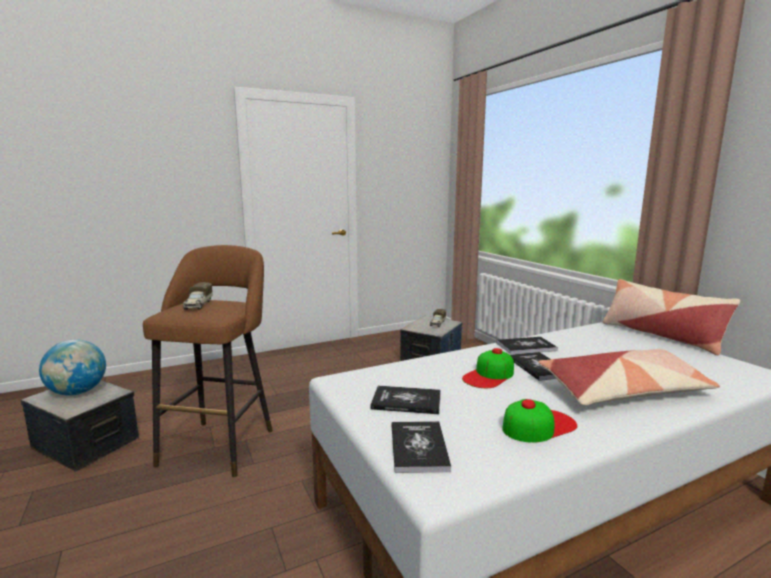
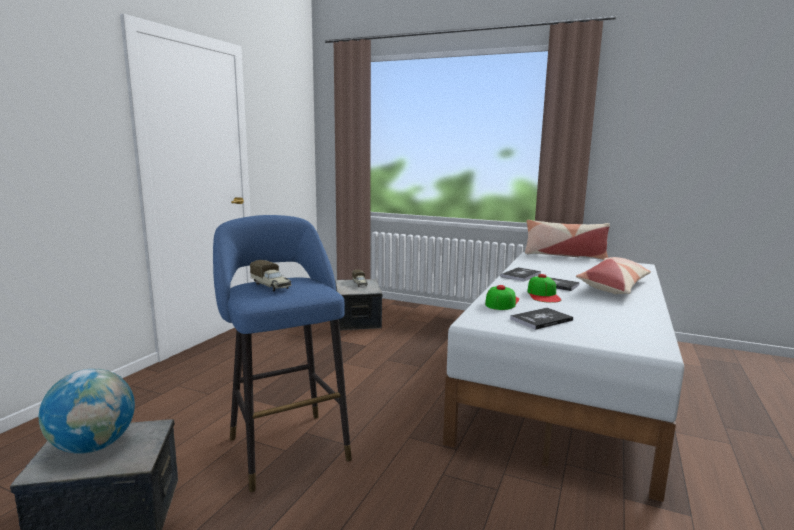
camera: 40 degrees left, 0 degrees up
(221, 443) = (286, 445): brown stool -> blue stool
(418, 447) = (605, 337): book -> none
(538, 425) = (622, 311): cap -> cap (501, 302)

